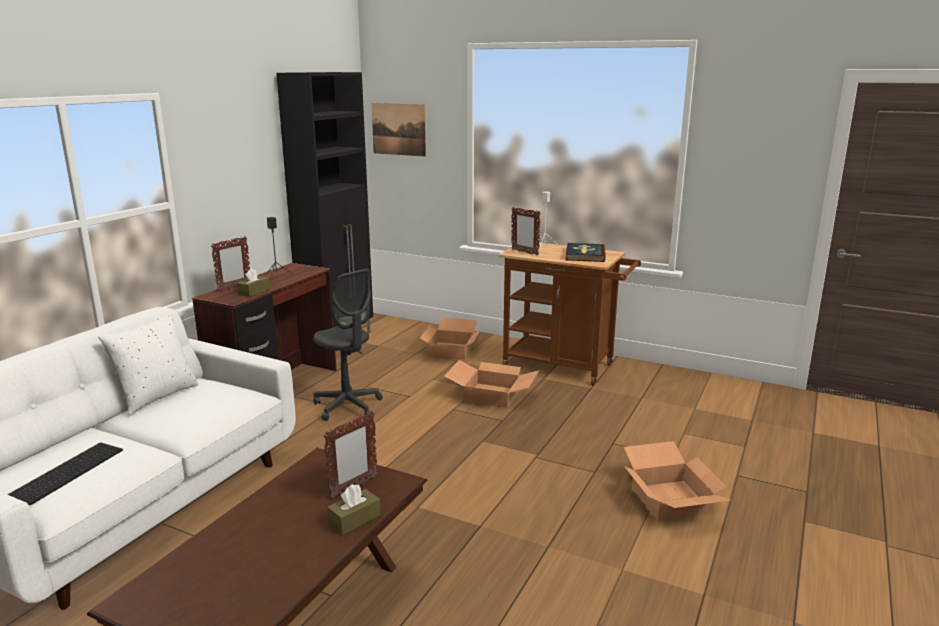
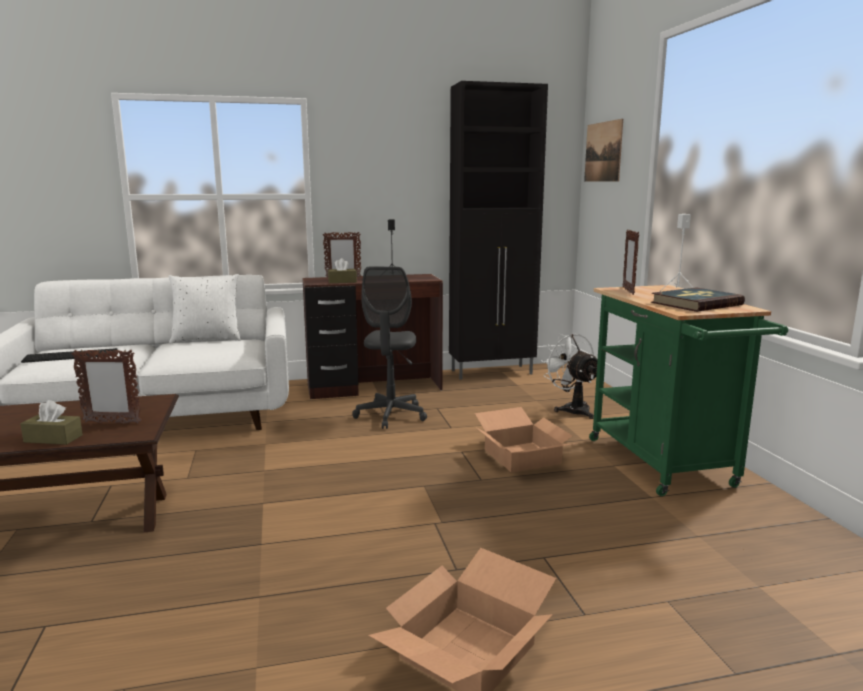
camera: 50 degrees right, 5 degrees down
(451, 351) = (572, 409): cardboard box -> white fan
(564, 367) = (665, 466): brown cart -> green cart

